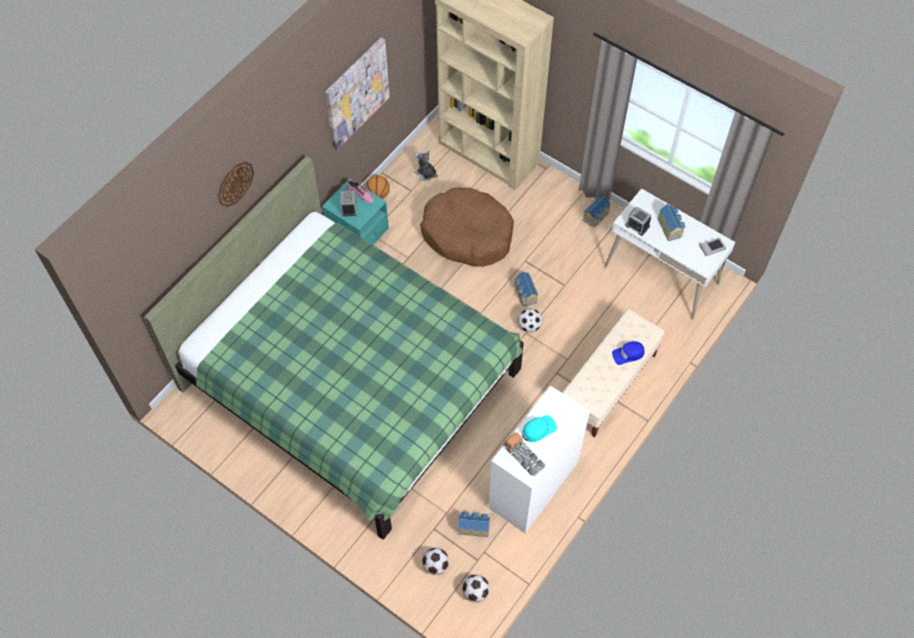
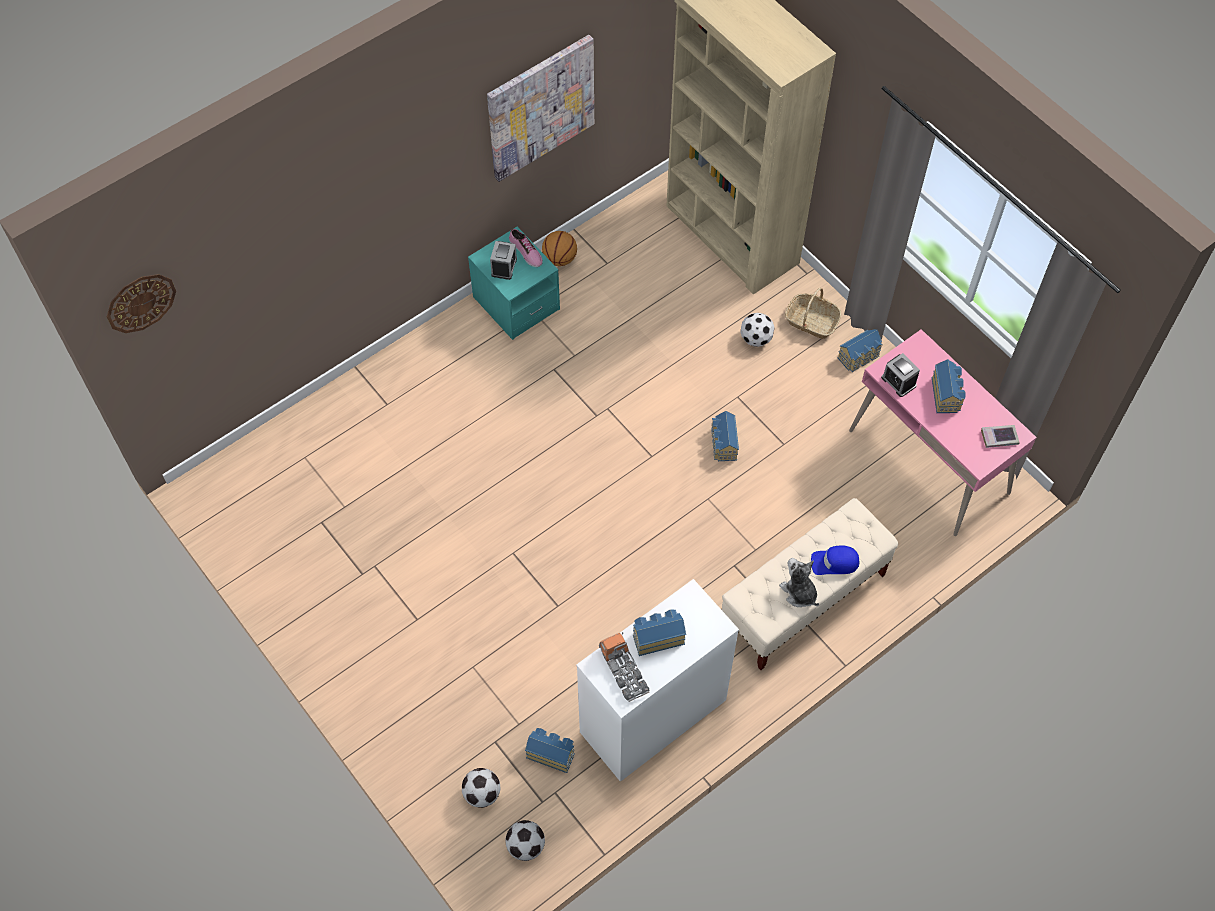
camera: 15 degrees right, 0 degrees up
(235, 183) = (326, 195): wall clock -> wall clock (140, 302)
(351, 380) = (444, 507): green bed -> none
(425, 174) = (635, 244): plush toy -> plush toy (799, 592)
(467, 234) = (667, 341): brown dog bed -> none
(529, 326) = (715, 490): football -> football (756, 339)
(538, 429) = (657, 637): turquoise cap -> toy house
(558, 199) = (811, 321): none -> basket
(661, 275) = (929, 461): white desk -> pink desk

